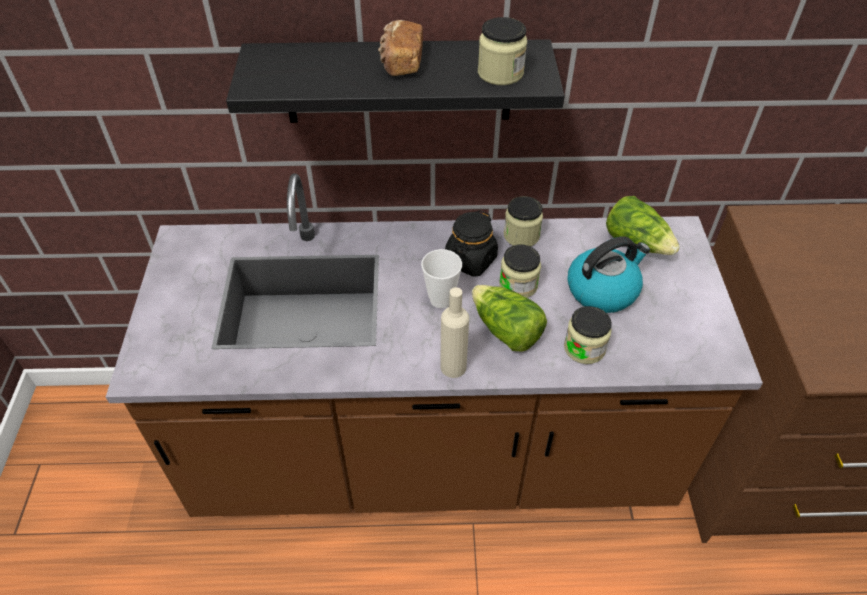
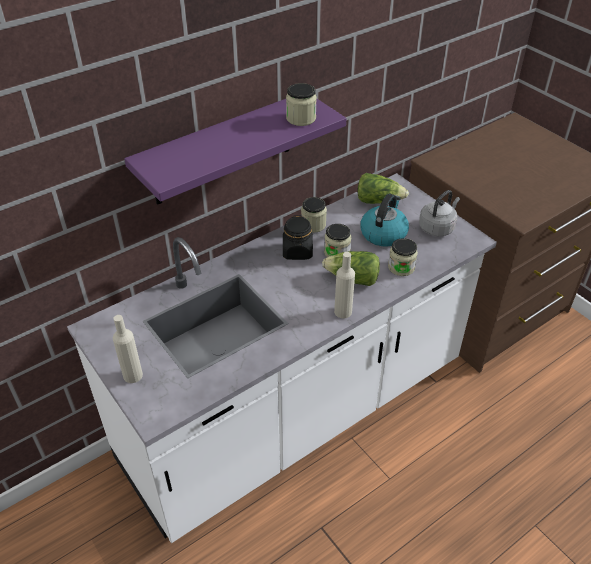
camera: 35 degrees left, 5 degrees down
(165, 313) = (133, 375): none -> beige bottle
(398, 82) = (223, 149): black shelf -> purple shelf
(401, 62) = (239, 133): bread -> none
(433, 454) = (295, 413): brown counter -> white counter
(441, 299) = (301, 280): cup -> none
(688, 318) = (437, 227): none -> grey kettle

